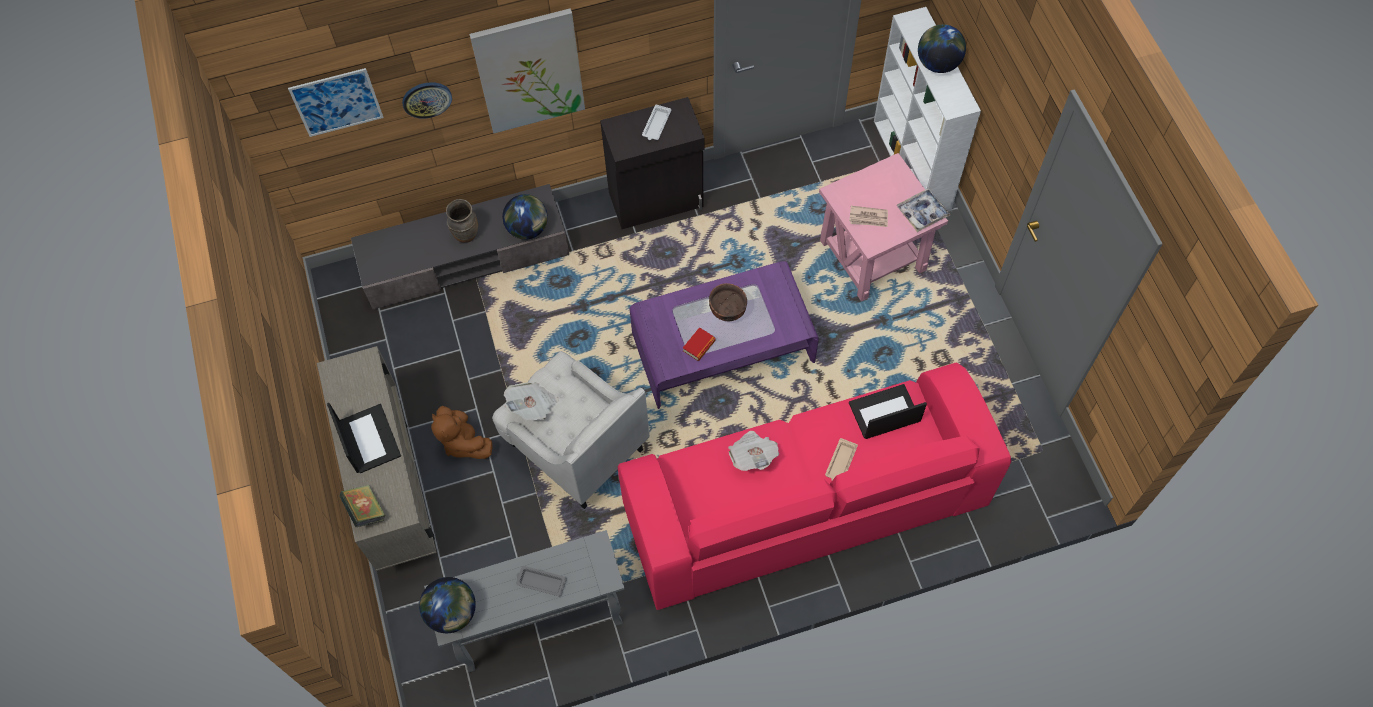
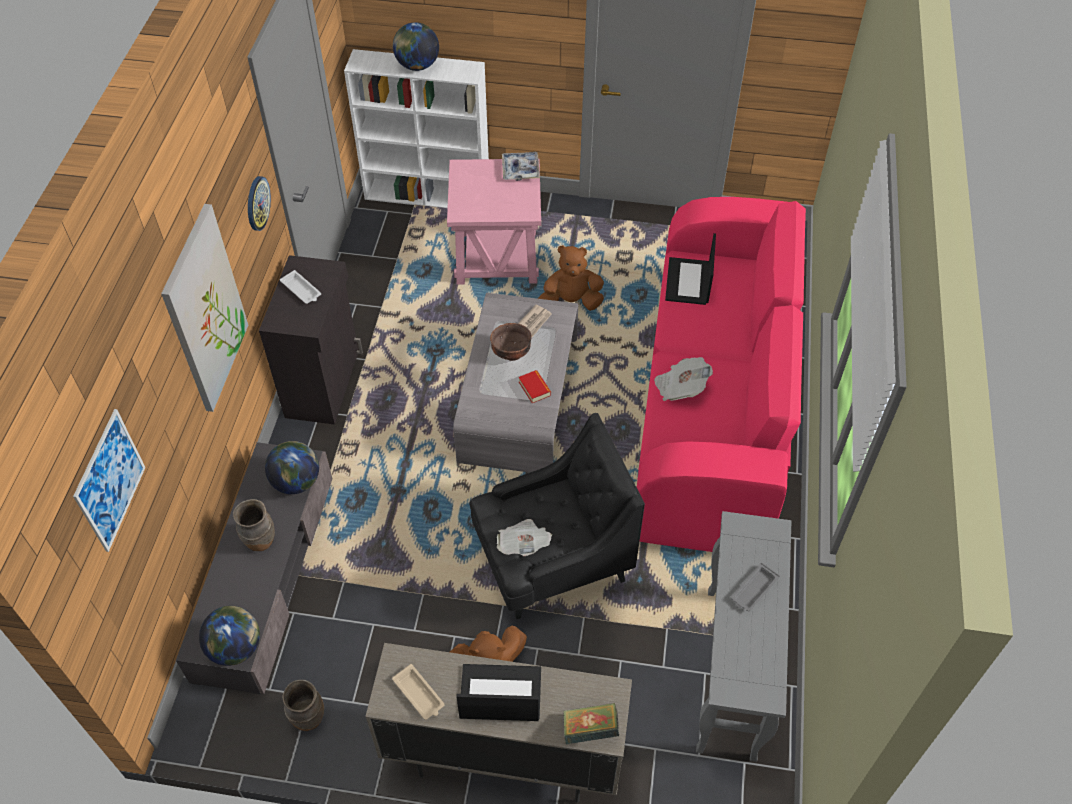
camera: 65 degrees left, 10 degrees down
(369, 346) = (308, 718): none -> brown vase
(427, 99) = (161, 412): wall clock -> wall clock (257, 203)
(452, 613) = (753, 686): globe -> globe (236, 647)
(575, 446) = (552, 561): white armchair -> black armchair
(722, 348) = (519, 399): purple coffee table -> grey coffee table
(840, 462) = (720, 329): beige tray -> beige tray (419, 694)
(857, 338) = (571, 301): none -> brown plush toy
(868, 218) = (501, 204): newspaper -> newspaper (534, 322)

